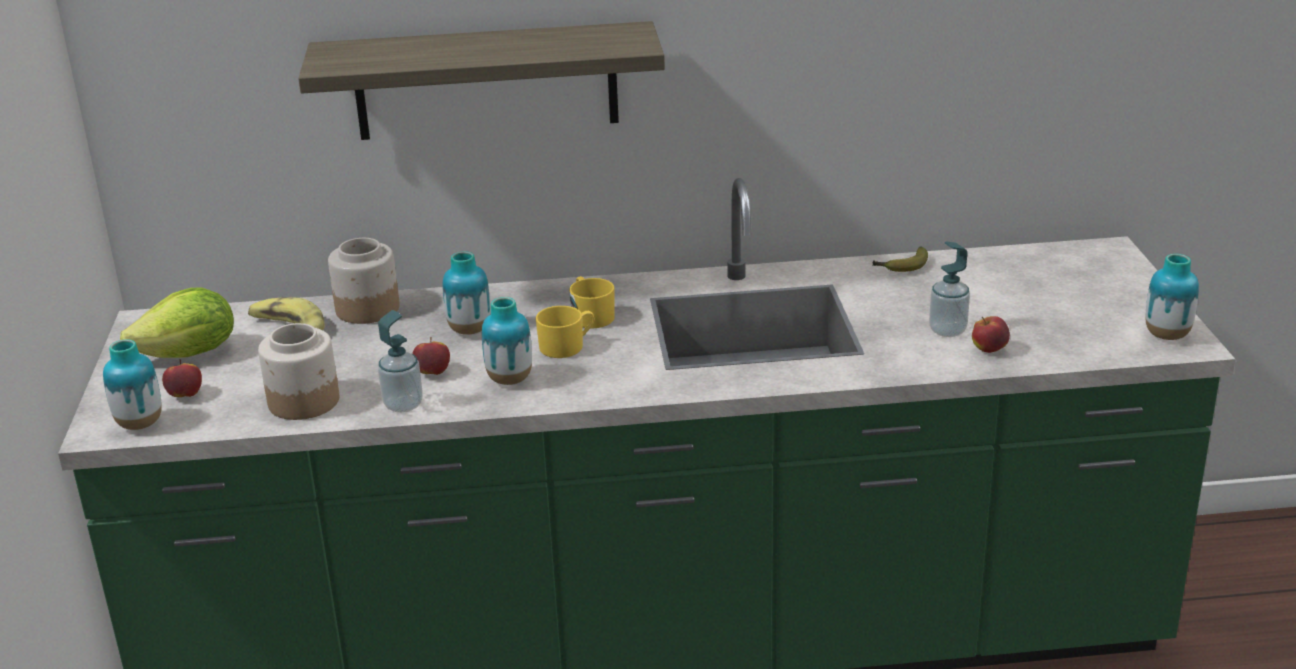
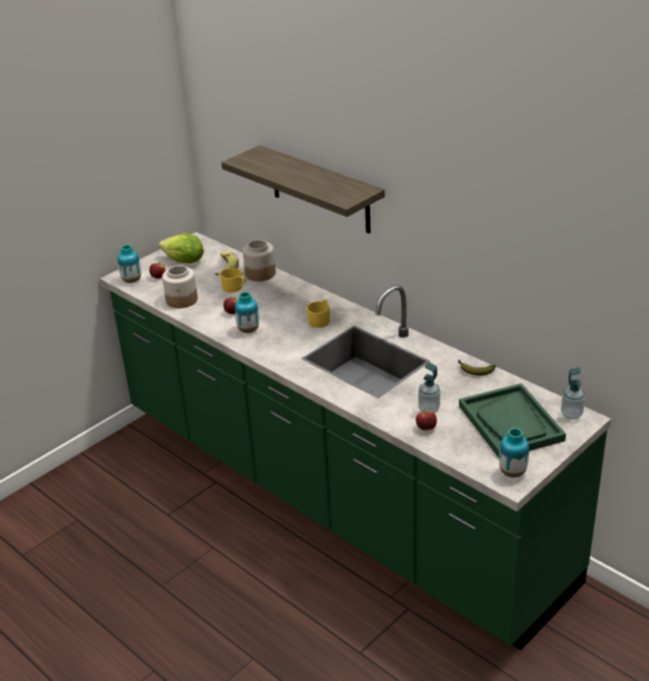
camera: 50 degrees right, 5 degrees up
(403, 405) = (203, 319): soap dispenser -> soap dispenser (571, 414)
(469, 330) = (273, 302): vase -> none
(567, 346) = (289, 328): yellow mug -> yellow mug (234, 288)
(1056, 293) = (511, 423): none -> green tray

